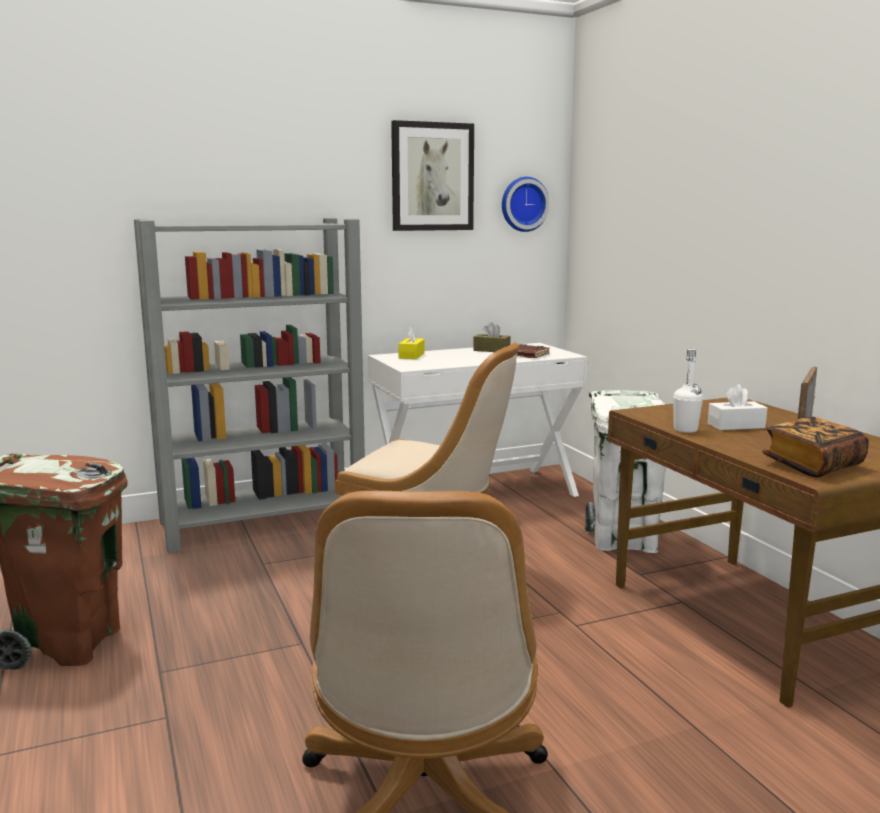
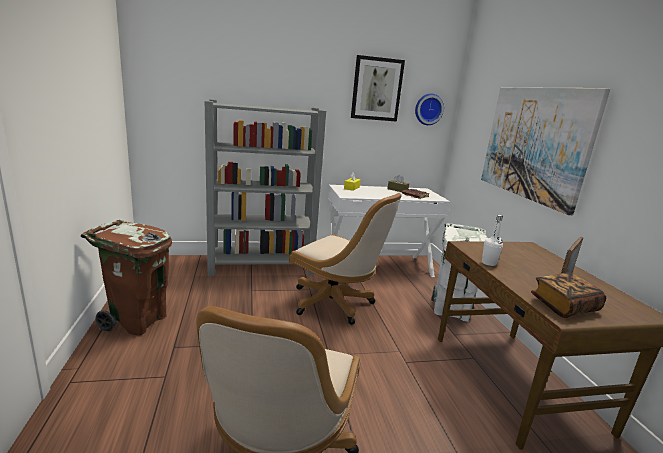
camera: 10 degrees right, 5 degrees up
(714, 238) = (534, 143): none -> picture
(736, 426) = (522, 265): white tissue box -> none

